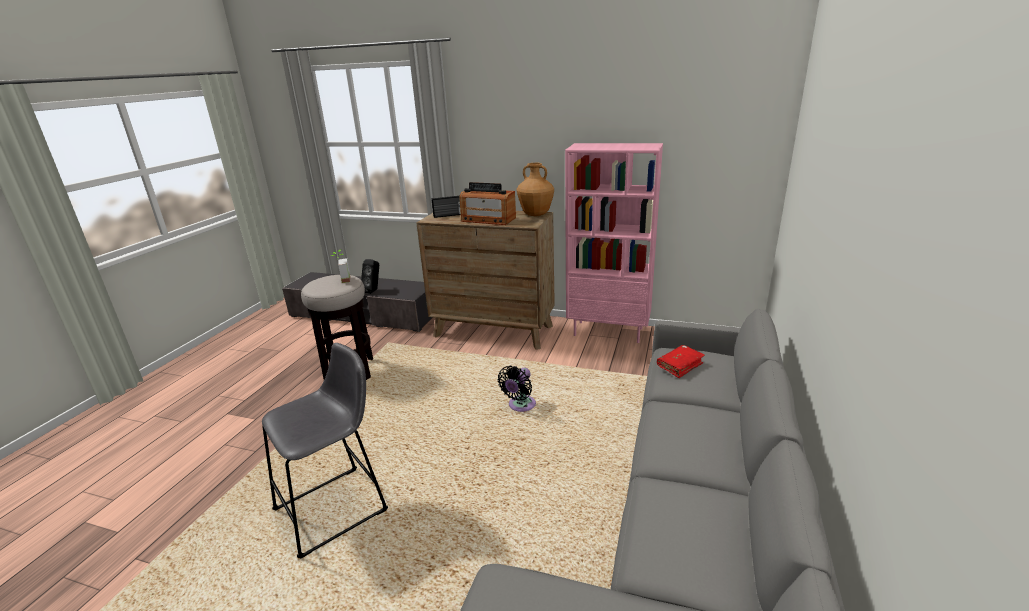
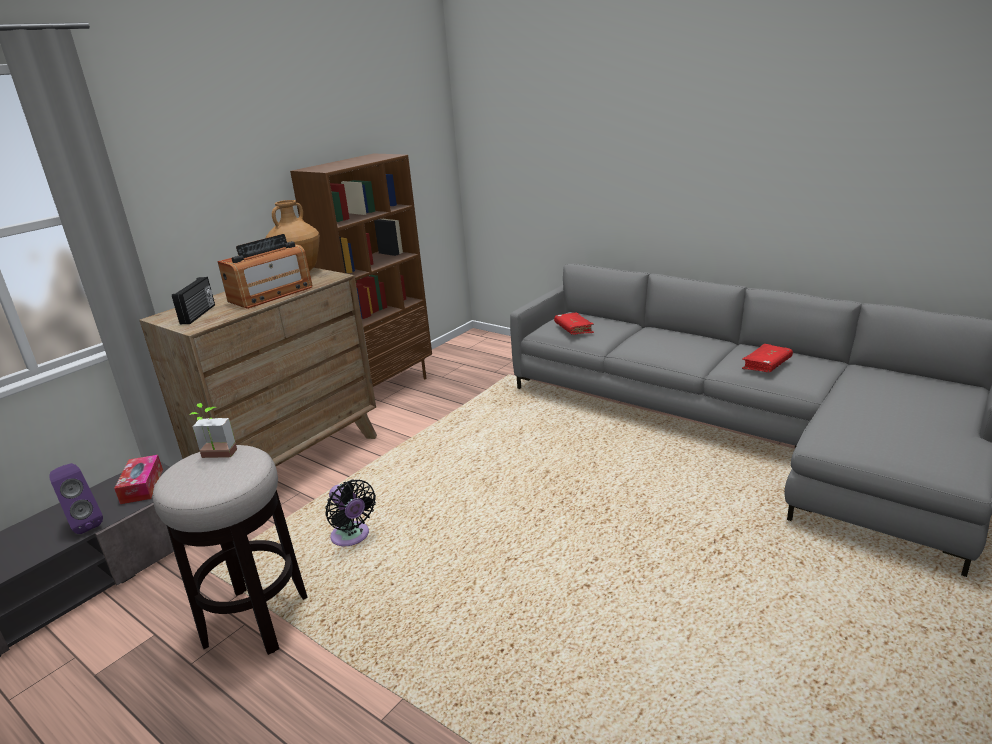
camera: 70 degrees left, 0 degrees up
(337, 507) = (602, 629): grey stool -> none
(374, 291) = (84, 524): black speaker -> purple speaker
(407, 290) = (142, 486): none -> tissue box
(520, 406) = (485, 466): black fan -> black fan (352, 537)
(609, 331) = (386, 389): pink bookcase -> brown bookcase
(673, 518) = (766, 365): none -> red book

